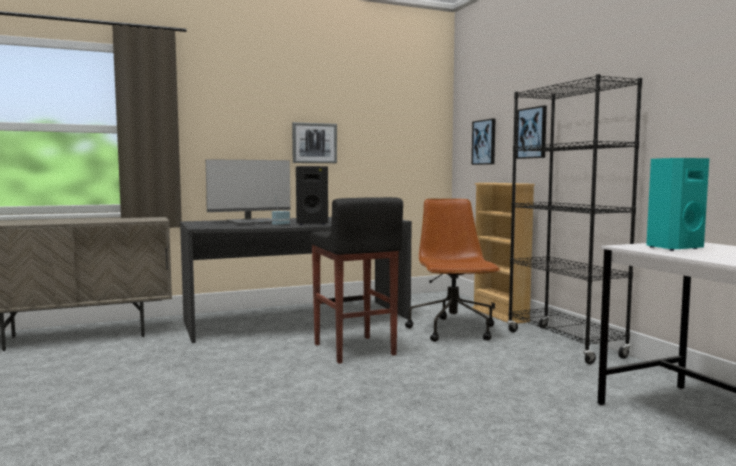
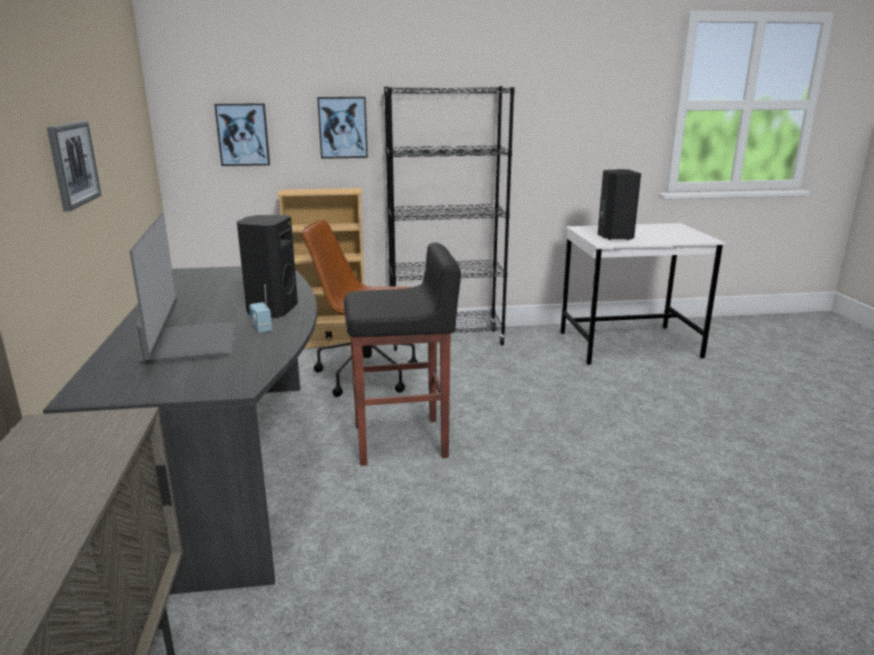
camera: 75 degrees left, 15 degrees up
(672, 248) = (614, 237): turquoise speaker -> black speaker

